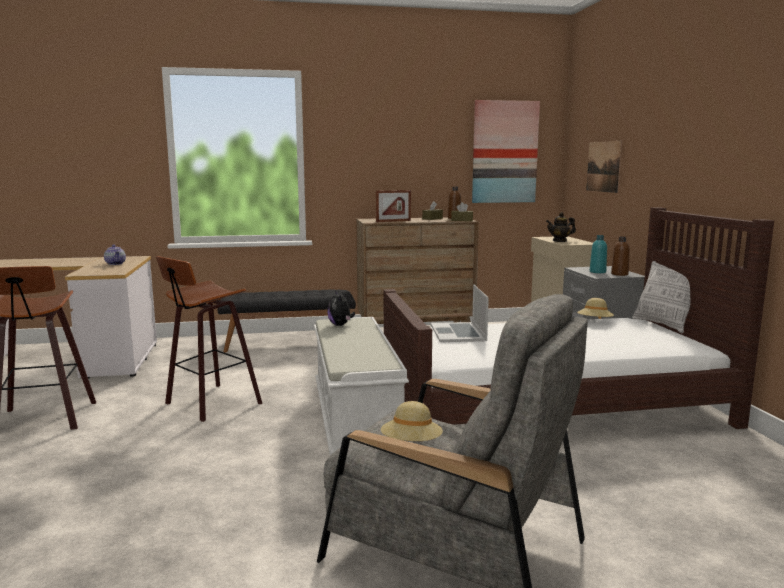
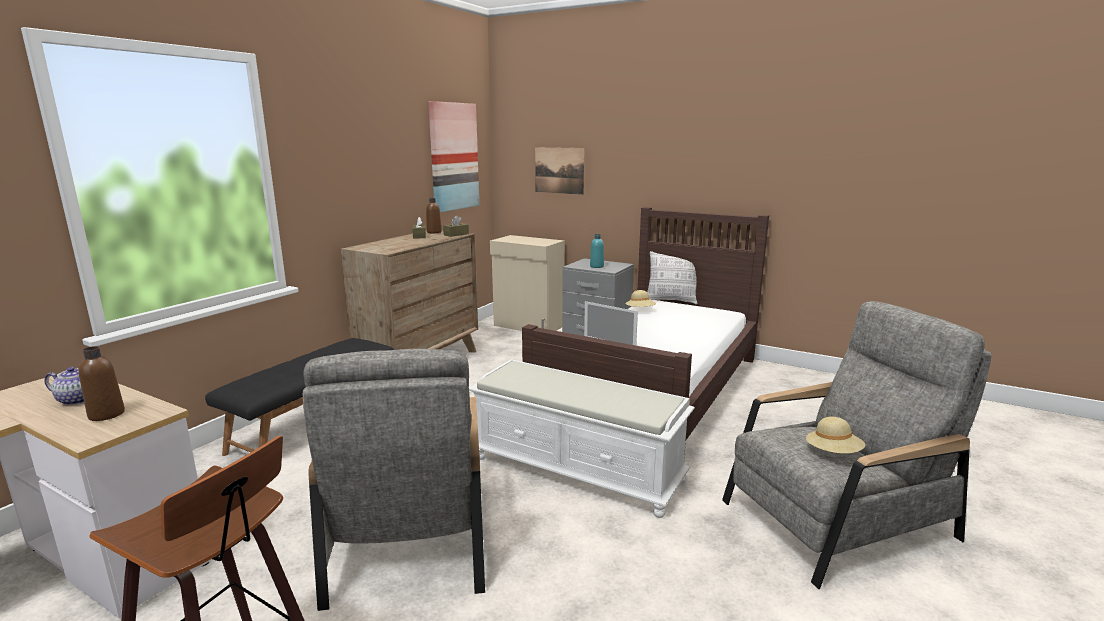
camera: 50 degrees left, 5 degrees up
(210, 403) = (410, 533): stool -> grey armchair
(340, 325) = (518, 378): plush toy -> none
(393, 221) = (402, 246): picture frame -> none
(560, 241) = (528, 241): teapot -> none
(619, 274) = (614, 265): brown bottle -> brown bottle (106, 414)

